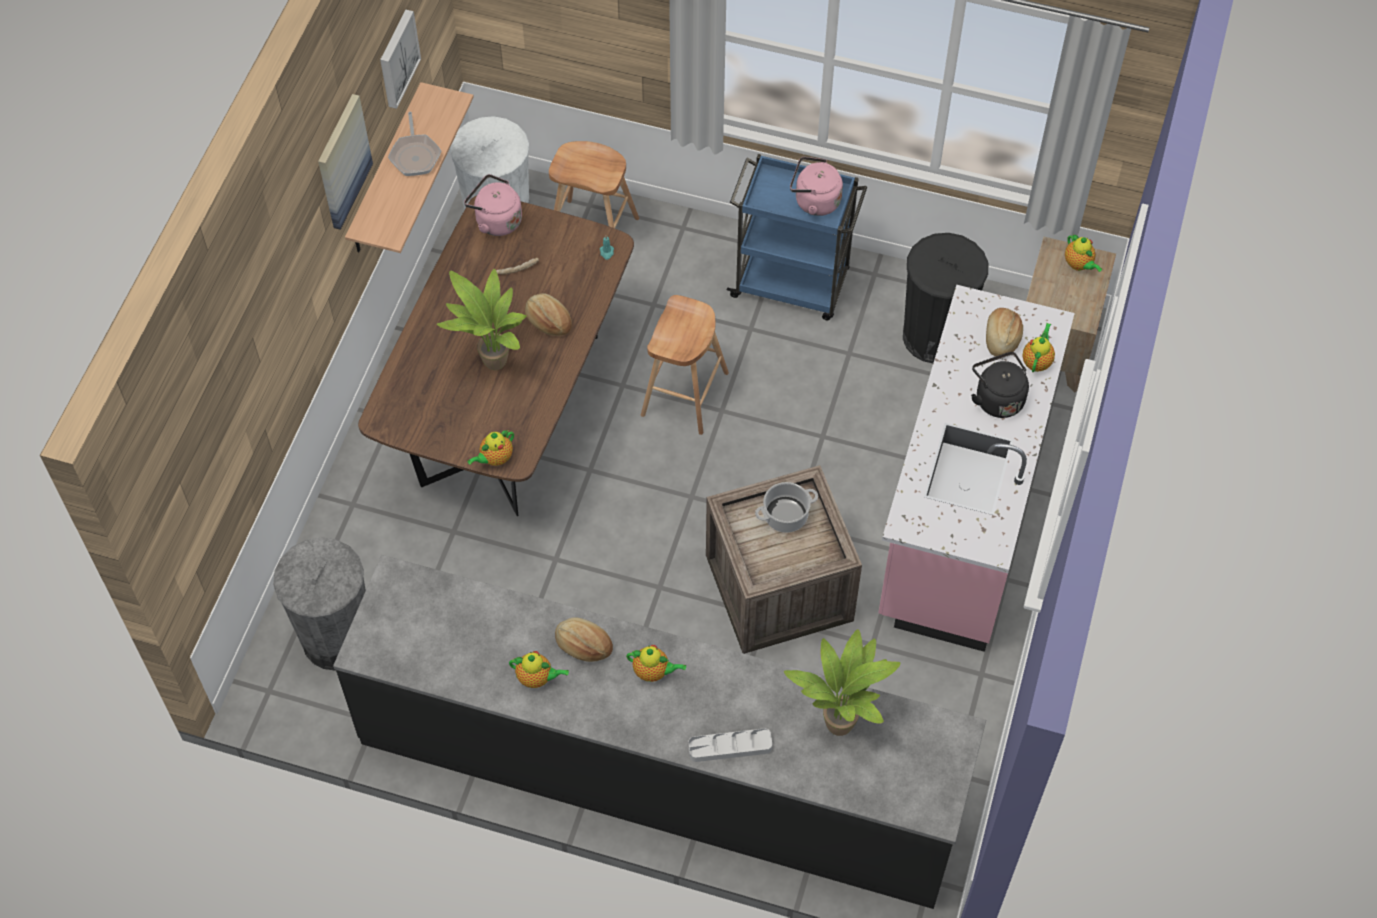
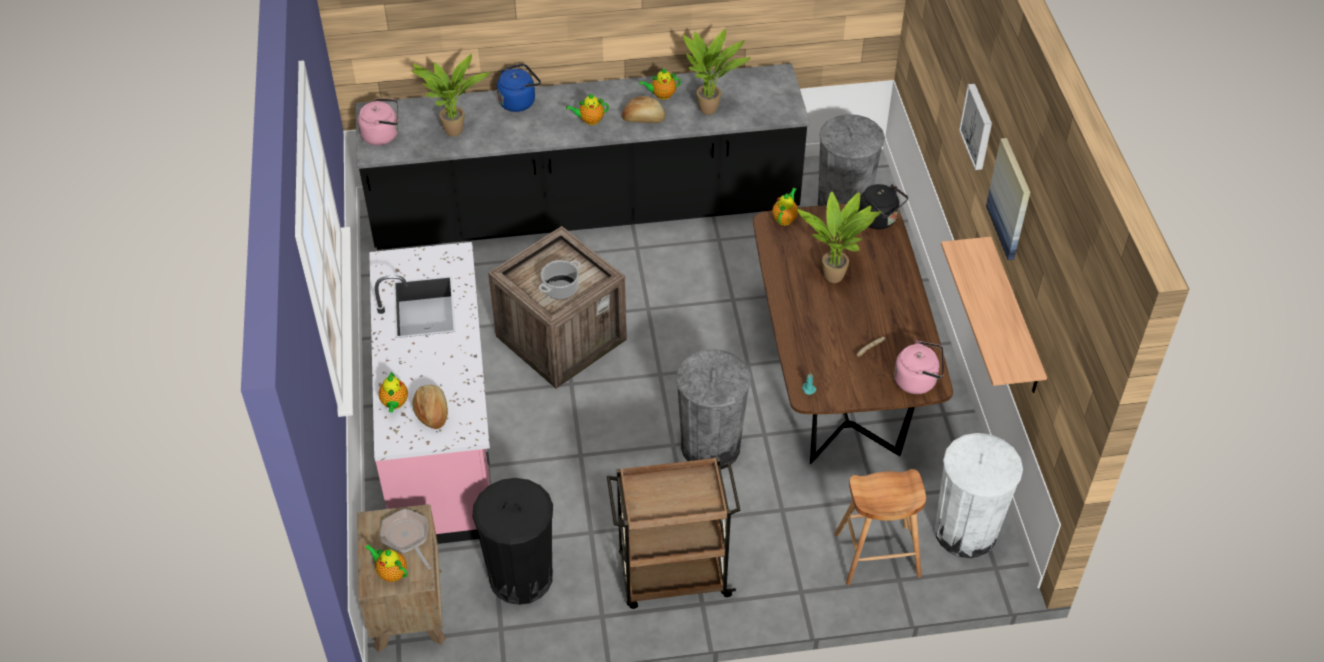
camera: 155 degrees right, 10 degrees down
(397, 58) = (1049, 297): picture -> picture (978, 126)
(415, 155) = (994, 314): frying pan -> frying pan (407, 537)
(489, 625) = (711, 109): none -> potted plant
(548, 321) = (816, 320): bread -> none
(684, 393) = (710, 446): brown stool -> grey trash can
(730, 747) = (519, 101): grey tray -> blue kettle
(792, 284) = (672, 576): blue cart -> brown cart
(814, 201) = (656, 497): pink kettle -> pink kettle (383, 135)
(997, 398) = (419, 363): black kettle -> black kettle (879, 220)

